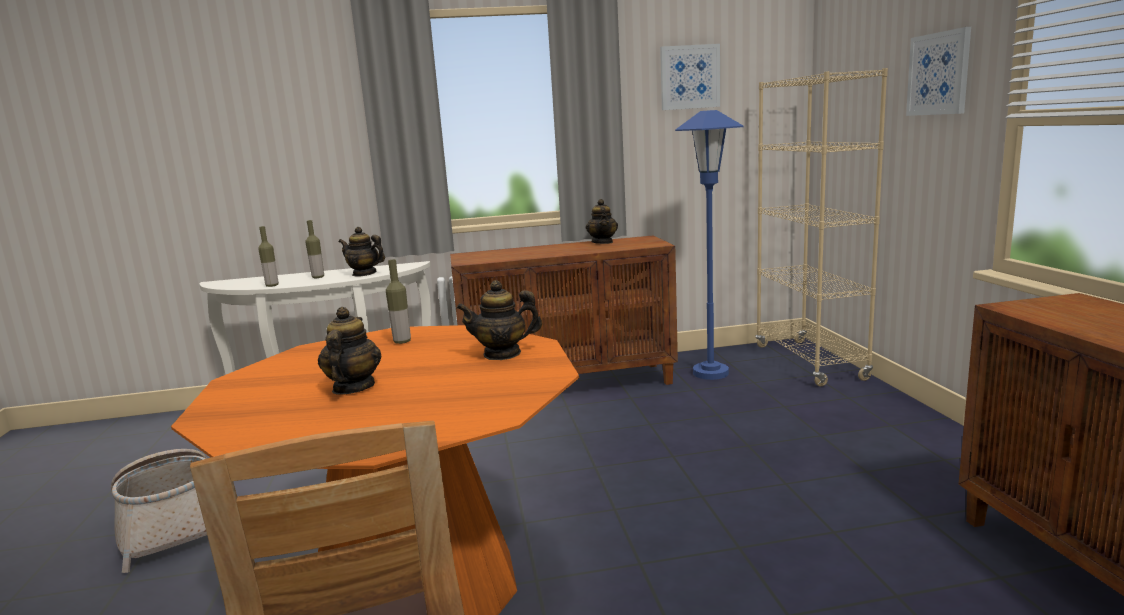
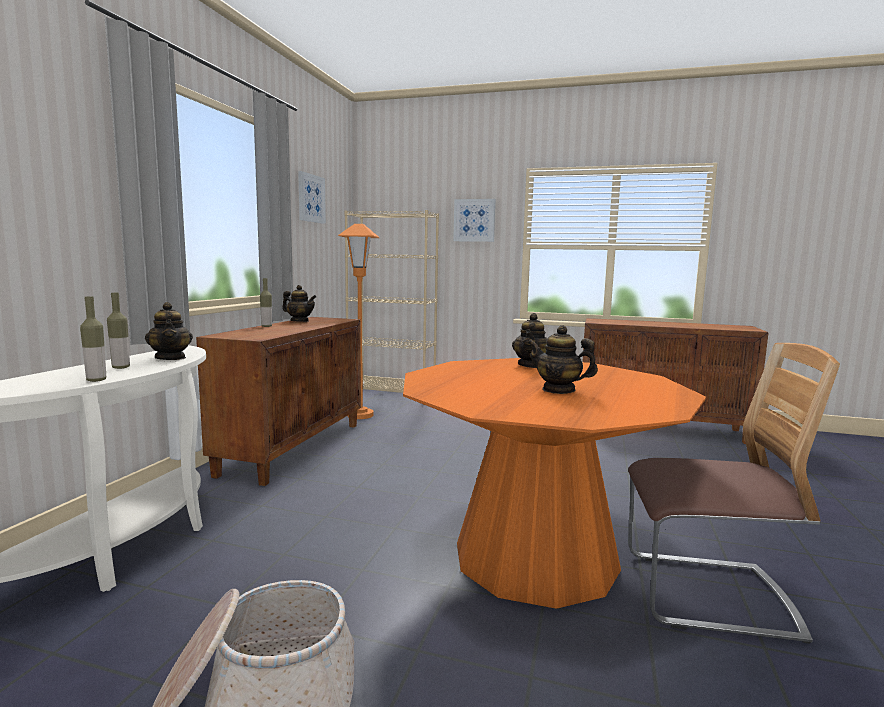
camera: 65 degrees left, 5 degrees down
(364, 274) = (171, 358): teapot -> teapot turned 75 degrees counterclockwise
(402, 341) = (457, 375): bottle -> bottle (266, 326)
(710, 373) = (360, 415): blue floor lamp -> orange floor lamp

